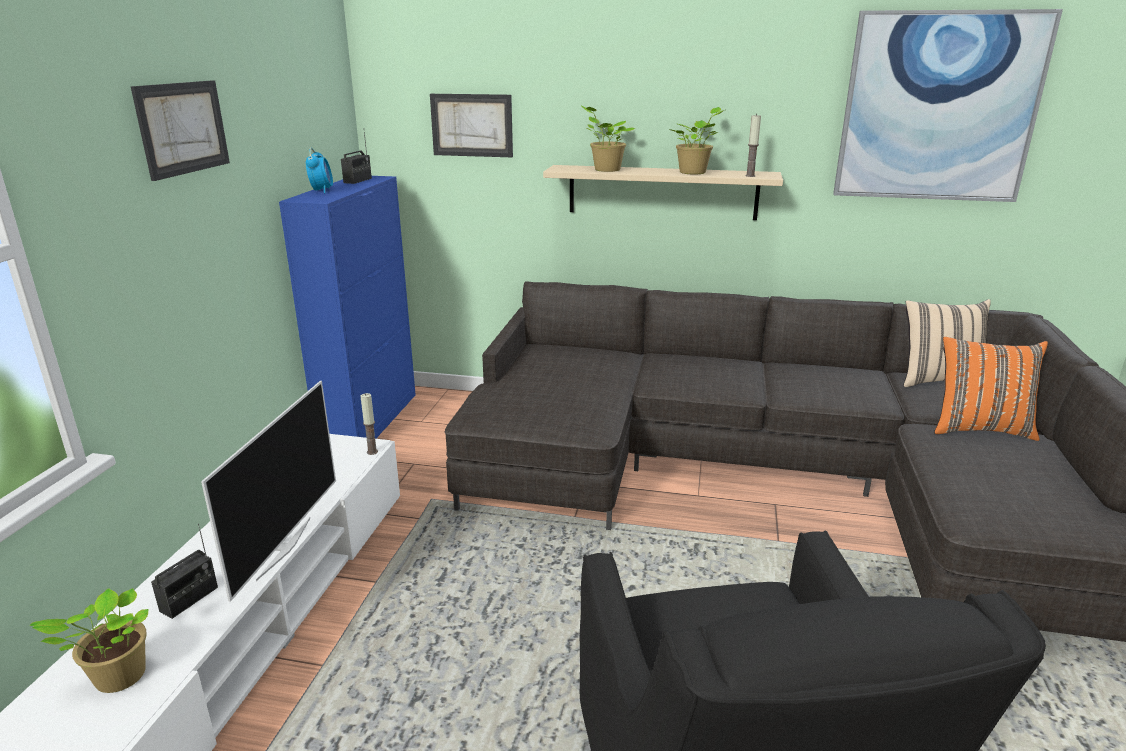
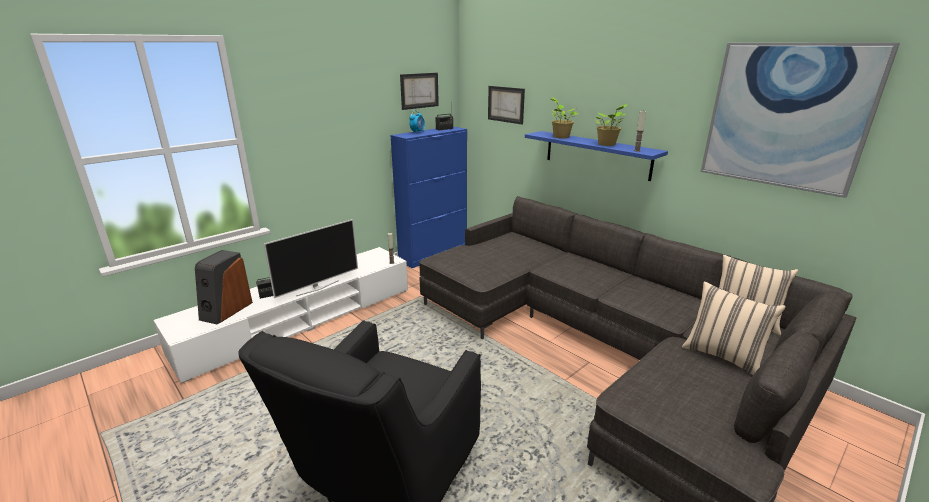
camera: 35 degrees right, 0 degrees up
(116, 679) = (226, 310): potted plant -> speaker
(182, 128) = (334, 97): picture -> picture (419, 90)
(662, 192) = (596, 154): beige shelf -> blue shelf
(979, 428) = (723, 356): orange pillow -> beige pillow

